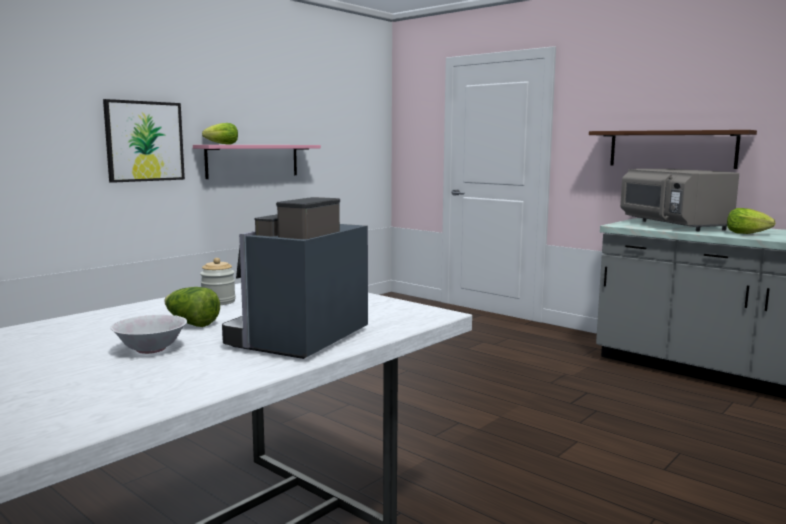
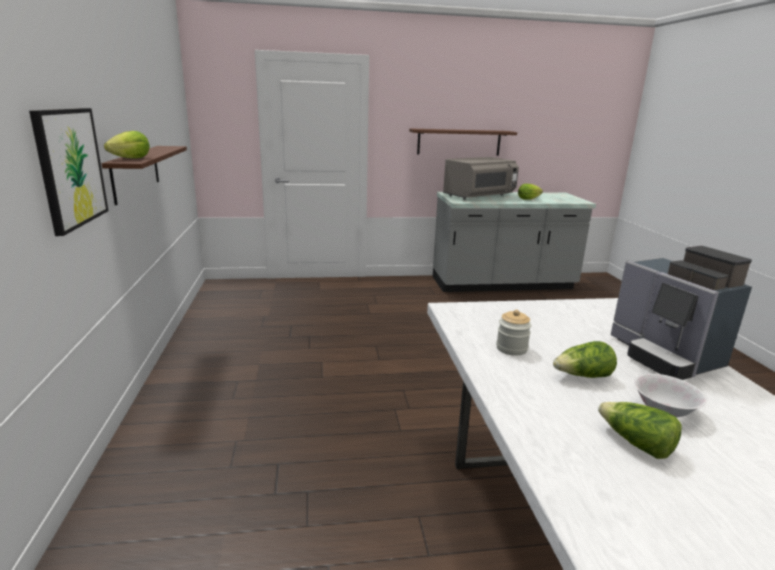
camera: 50 degrees left, 10 degrees up
(69, 347) = (636, 444): none -> lettuce
(253, 161) = (136, 172): pink shelf -> brown shelf
(673, 225) = (479, 196): grey microwave -> grey microwave turned 60 degrees counterclockwise

